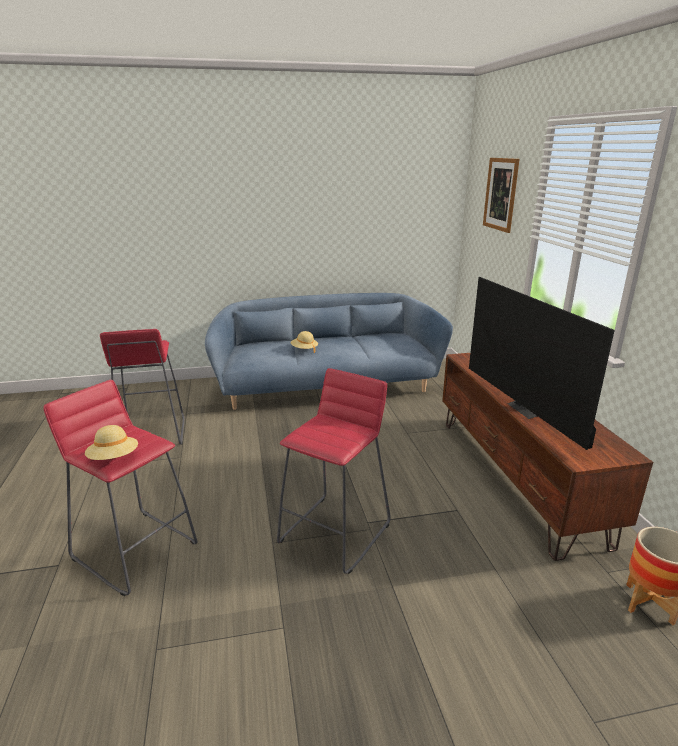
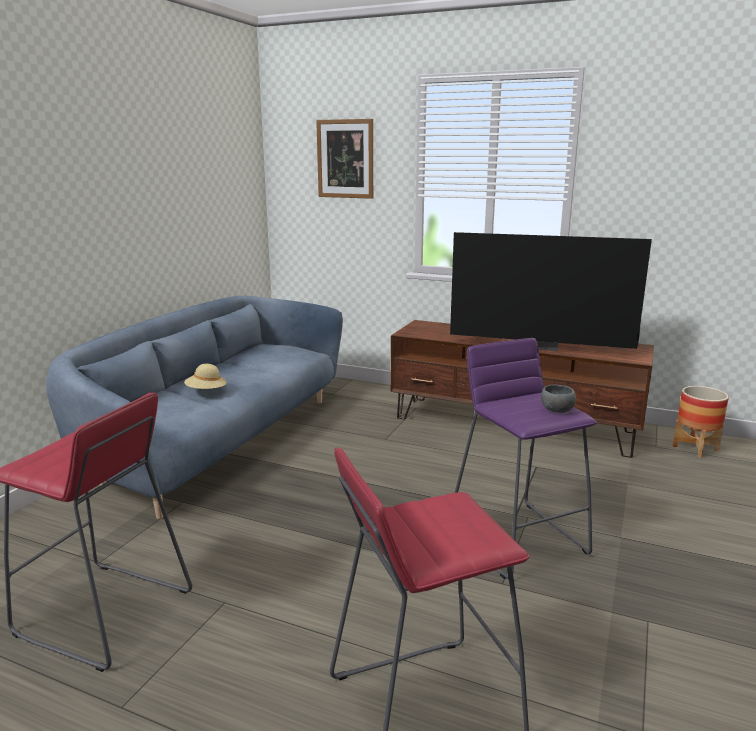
camera: 55 degrees left, 5 degrees down
(114, 458) = (480, 536): beige hat -> none
(335, 441) = (556, 410): none -> grey bowl
(336, 532) = (517, 538): red stool -> purple stool

